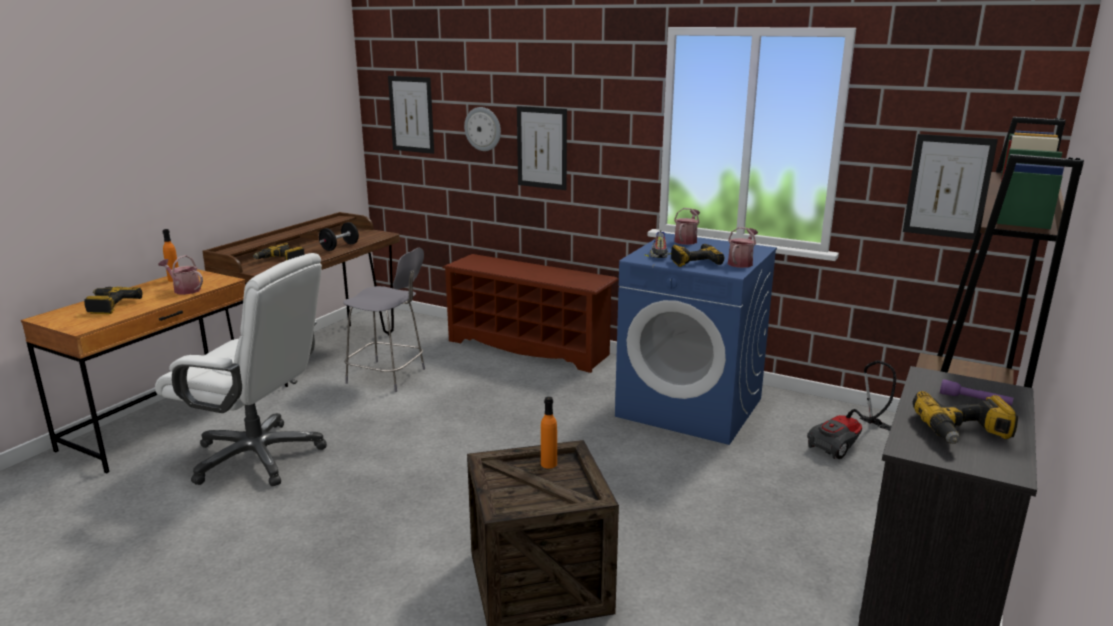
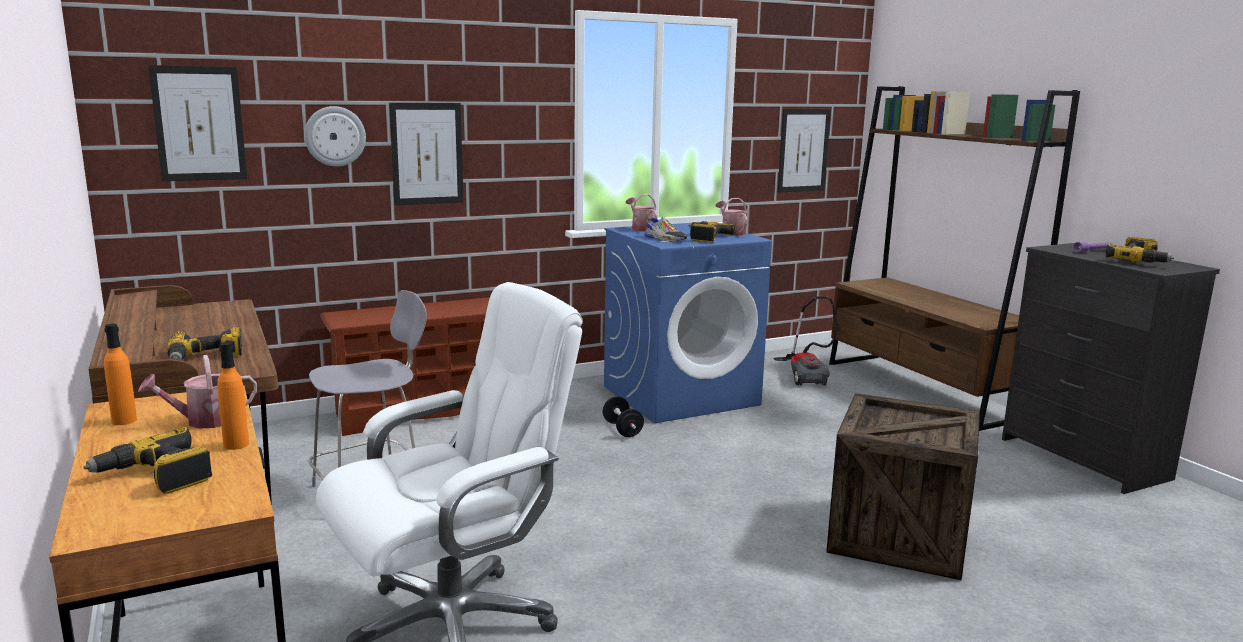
camera: 55 degrees left, 5 degrees down
(340, 247) = (229, 326): black dumbbell -> black dumbbell (622, 429)
(549, 464) = (878, 416): orange bottle -> orange bottle (236, 445)

